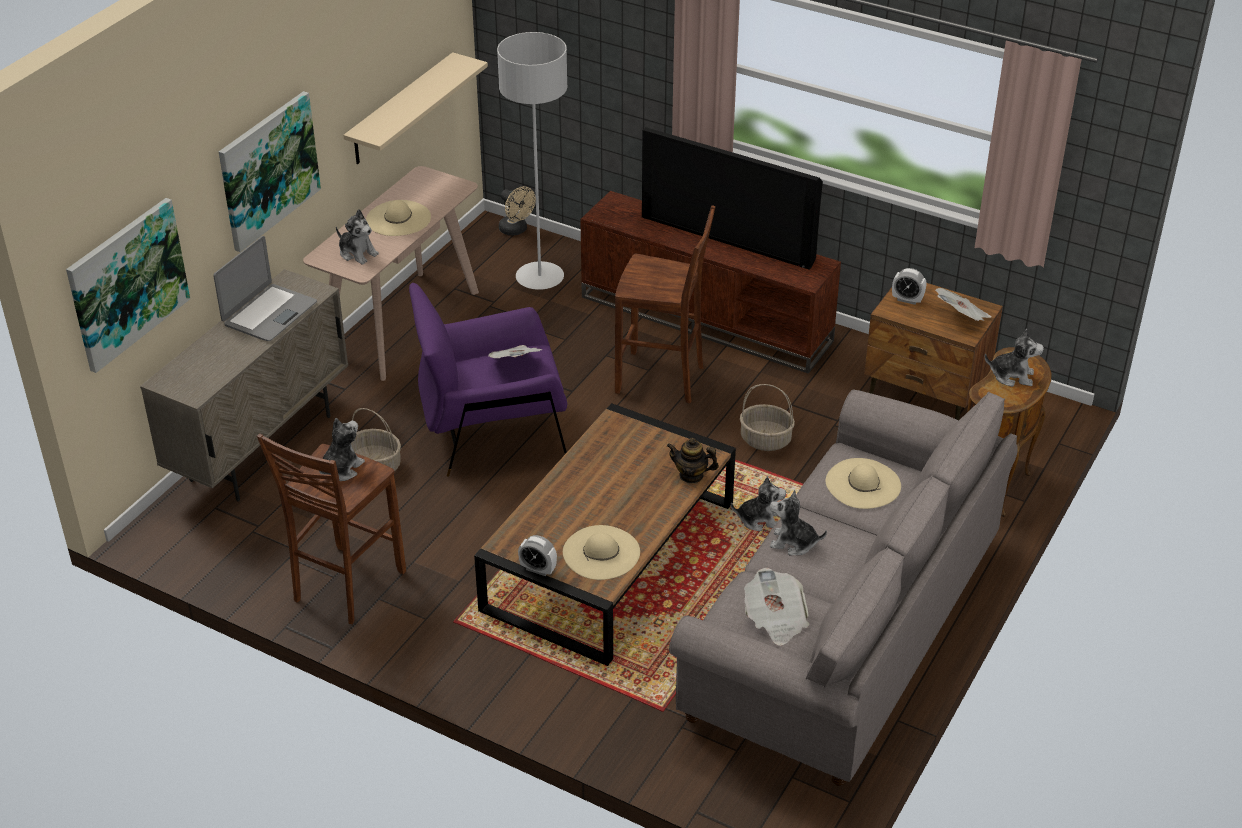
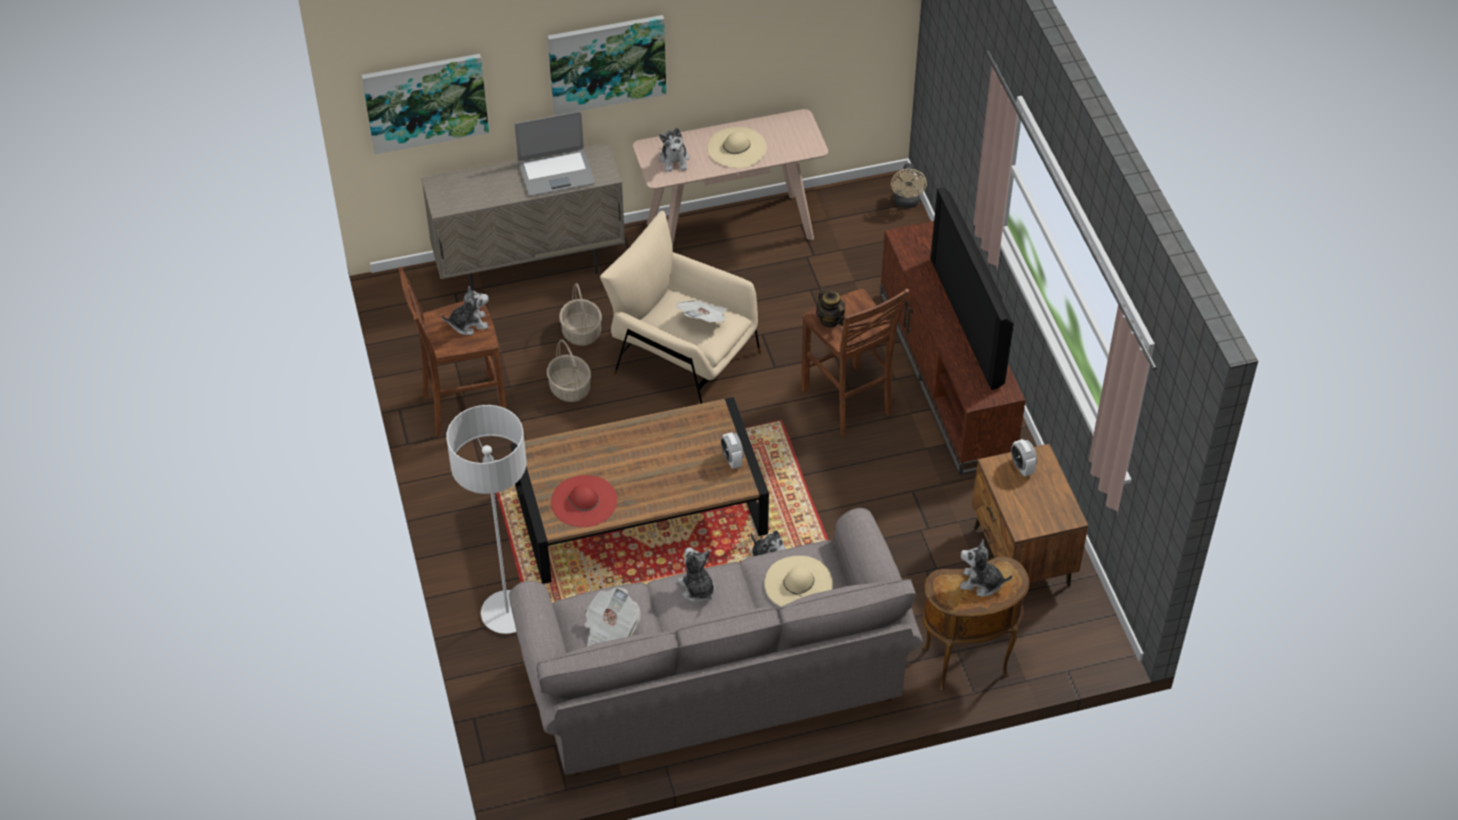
camera: 45 degrees right, 10 degrees up
(401, 109) = (795, 58): beige shelf -> none
(492, 432) = (683, 361): purple armchair -> beige armchair
(538, 569) = (533, 483): alarm clock -> alarm clock (732, 460)
(539, 278) = (871, 256): grey floor lamp -> grey floor lamp (507, 613)
(601, 552) = (584, 501): beige hat -> red hat
(691, 475) = (711, 490): teapot -> teapot (830, 320)
(765, 440) = (855, 504): basket -> basket (569, 388)
(961, 318) = (1041, 511): newspaper -> none
(1012, 376) = (981, 583): plush toy -> plush toy turned 135 degrees clockwise

